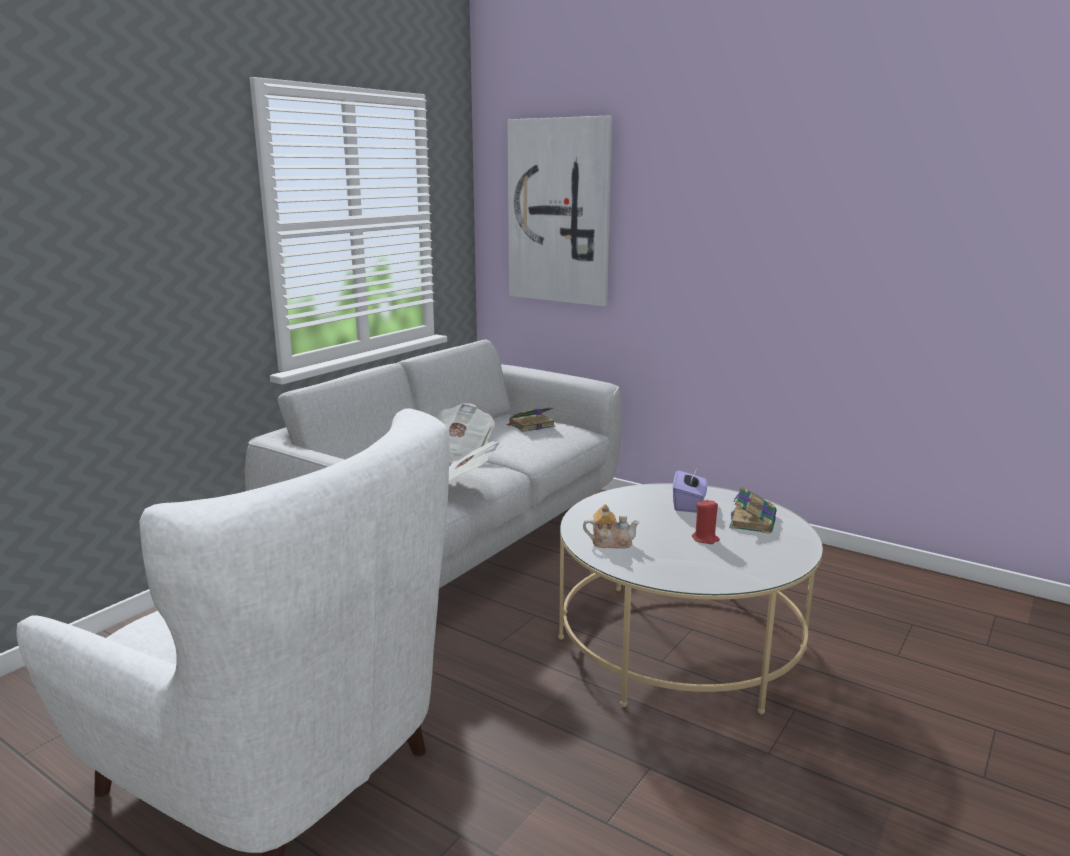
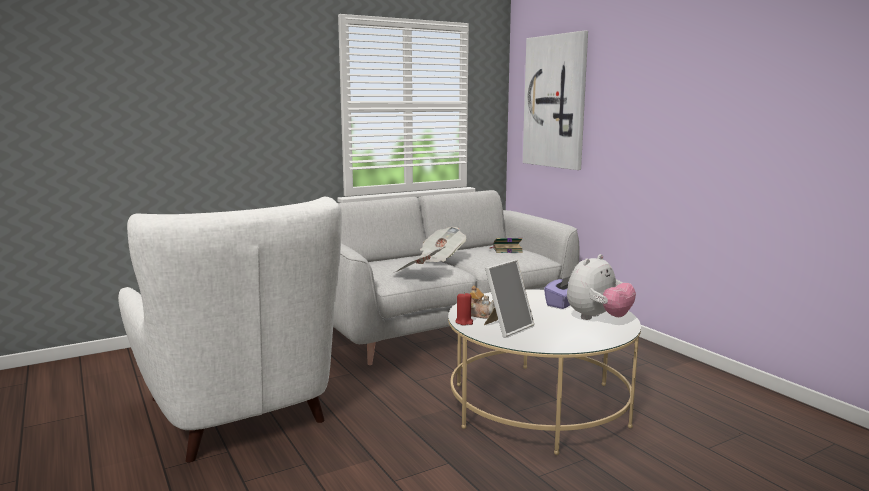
camera: 25 degrees right, 5 degrees down
(668, 558) = (506, 327): none -> picture frame
(705, 539) = (547, 322): red candle -> red candle (464, 322)
(752, 520) = (598, 318): book -> plush toy

